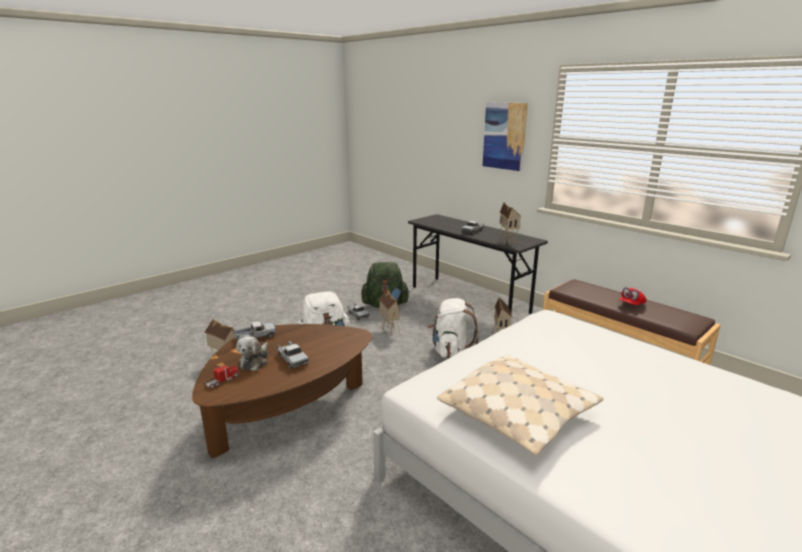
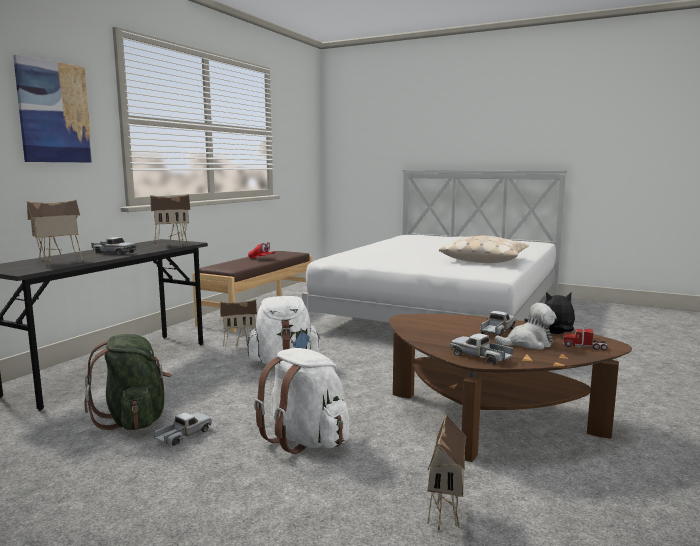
camera: 110 degrees left, 10 degrees down
(257, 382) = (556, 334): none -> plush toy
(389, 330) = (240, 401): toy house -> toy house (59, 261)

